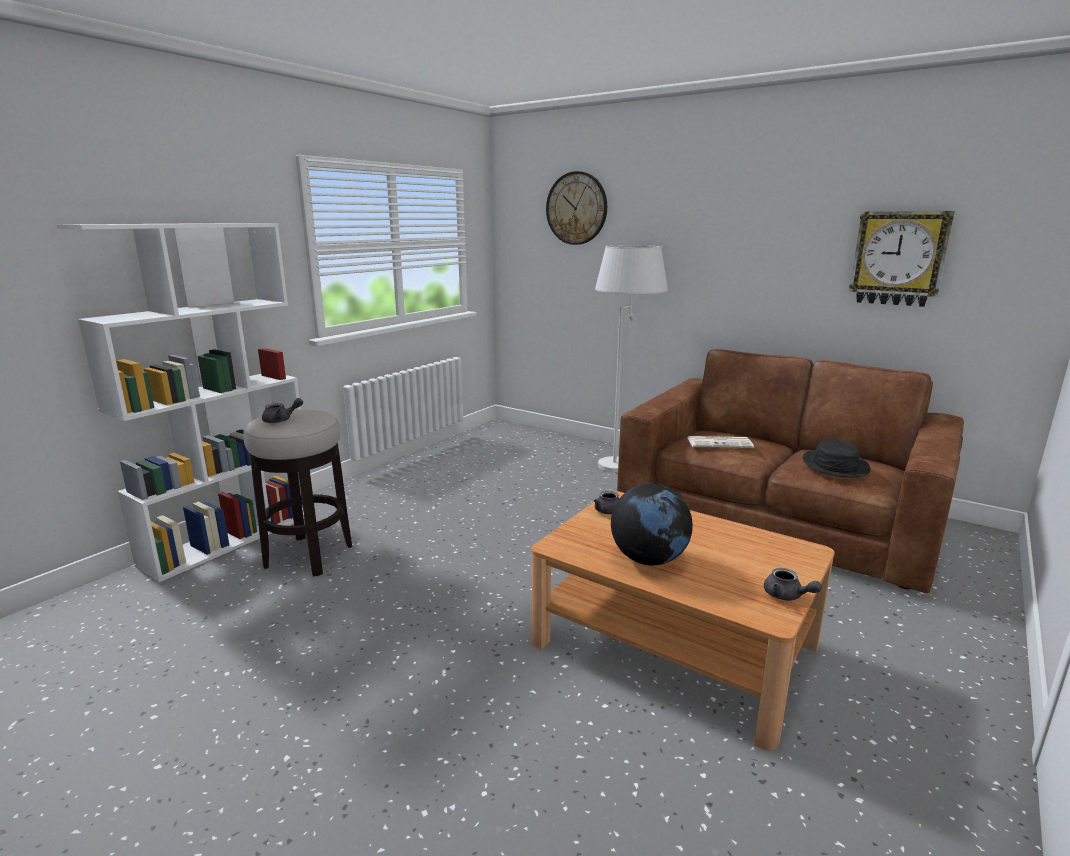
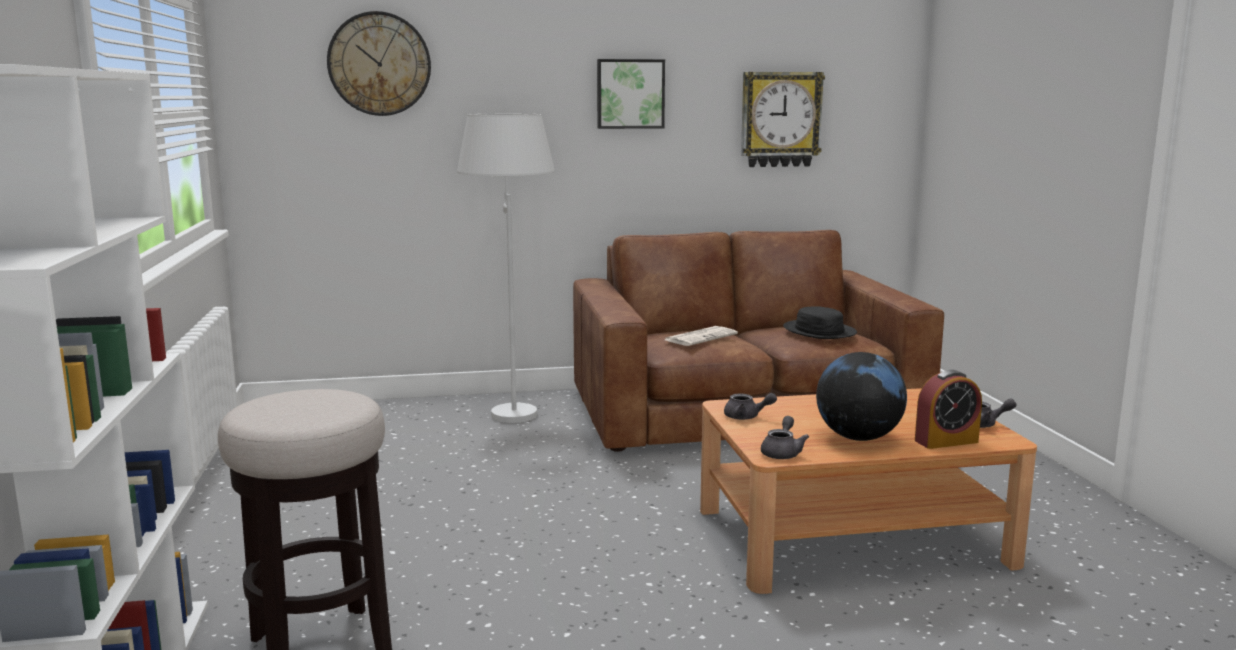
camera: 45 degrees left, 5 degrees down
(281, 420) = (298, 409): grey teapot -> grey teapot (782, 452)
(712, 594) = (946, 441): none -> alarm clock
(751, 231) = (630, 94): none -> picture

